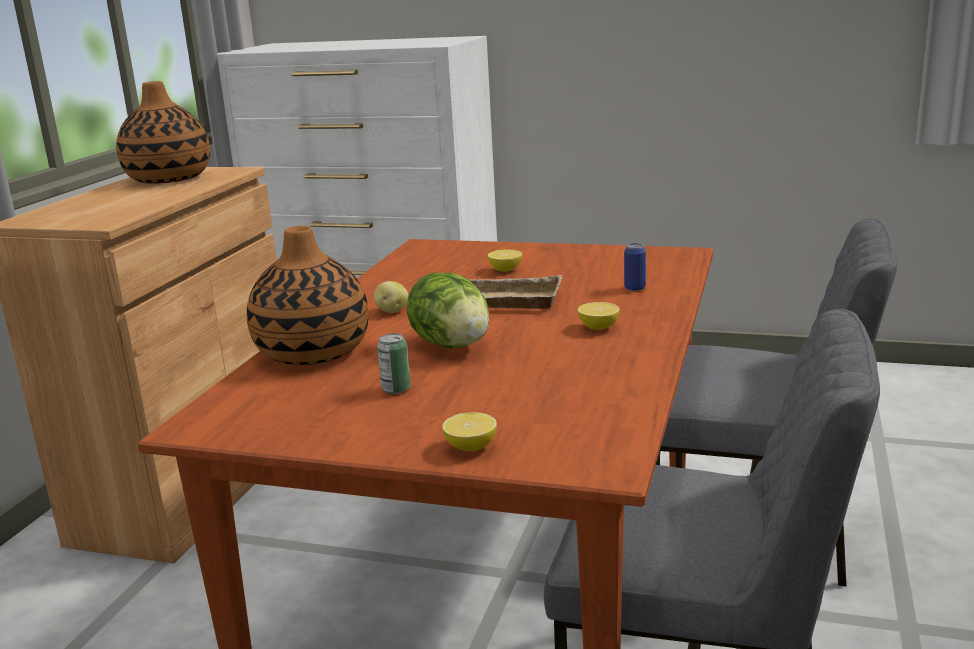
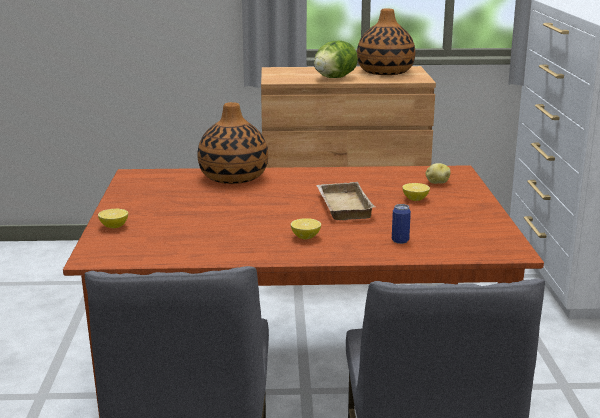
camera: 70 degrees right, 0 degrees up
(391, 311) = (309, 183): potato -> potato (437, 183)
(396, 389) = (185, 202): can -> none
(452, 345) = (256, 204): lettuce -> lettuce (334, 78)

